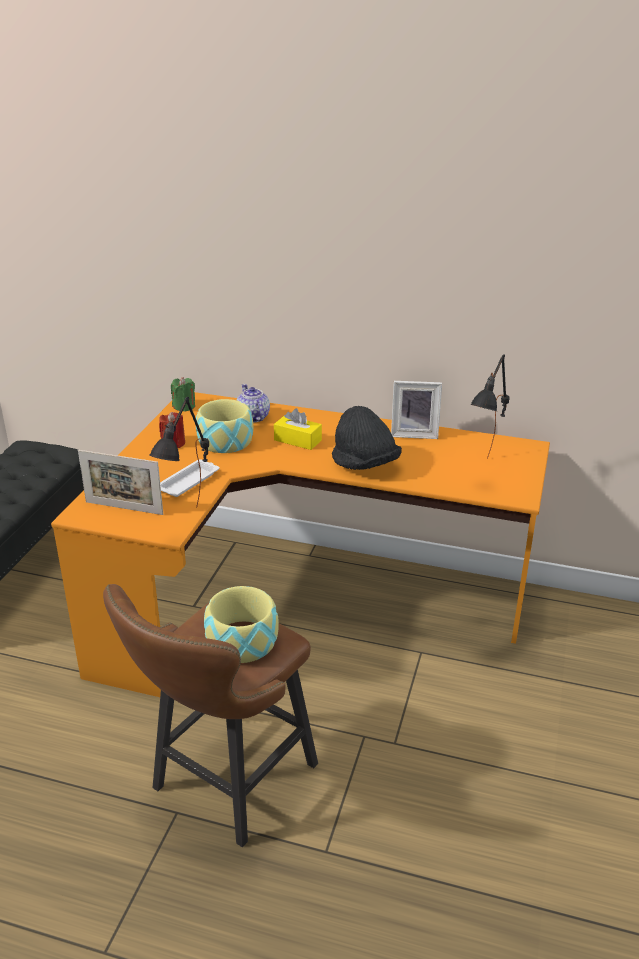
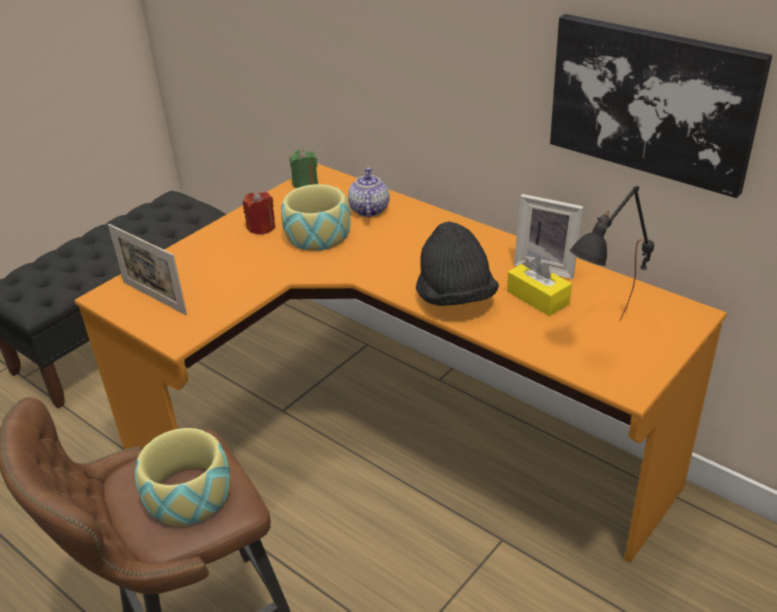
camera: 25 degrees right, 5 degrees up
(189, 481) = (242, 279): white tray -> none
(190, 524) = (204, 334): black table lamp -> none
(297, 440) = (399, 249): yellow tissue box -> yellow tissue box (538, 297)
(483, 300) = (652, 101): none -> picture

